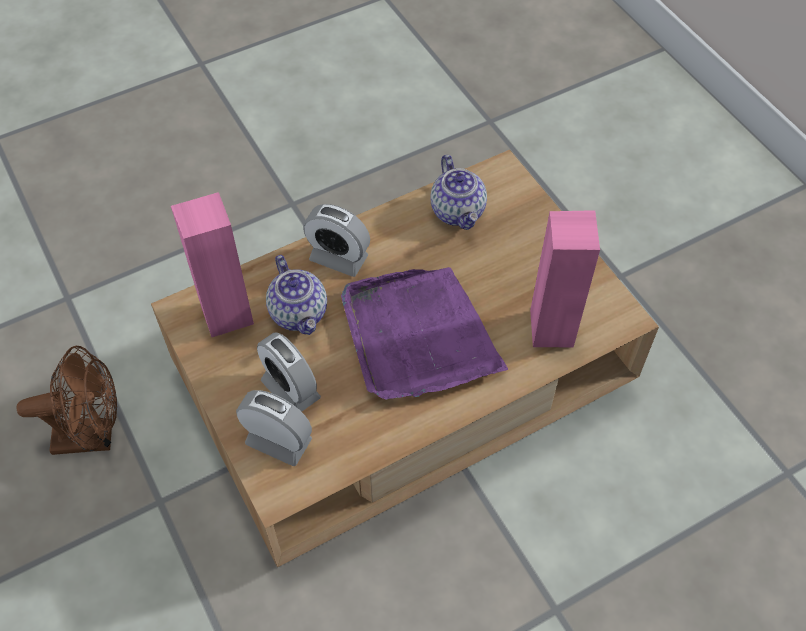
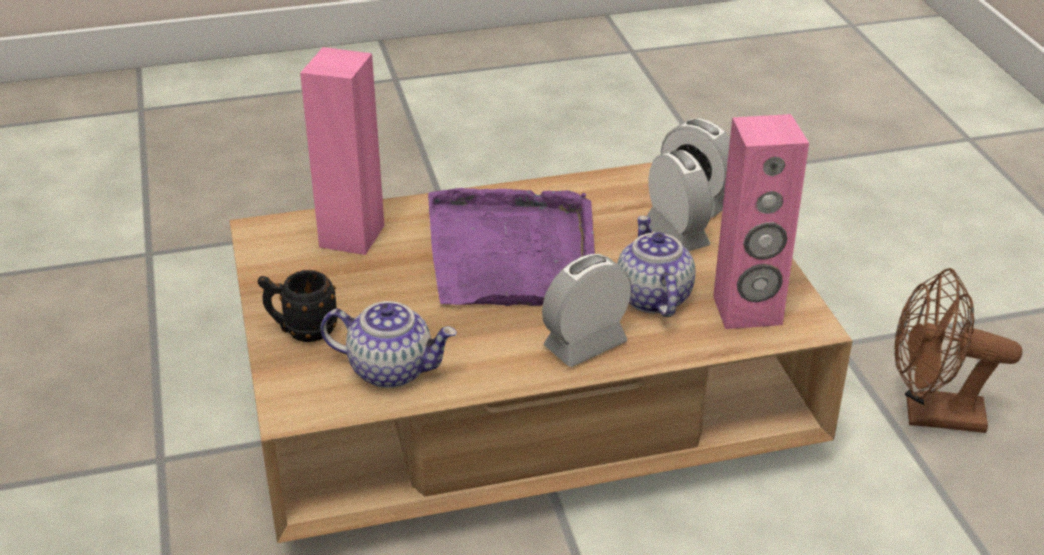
camera: 165 degrees left, 20 degrees down
(338, 258) = (585, 344): alarm clock -> alarm clock turned 75 degrees counterclockwise
(458, 211) = (392, 369): teapot -> teapot turned 105 degrees clockwise
(534, 229) = (302, 330): none -> black mug

